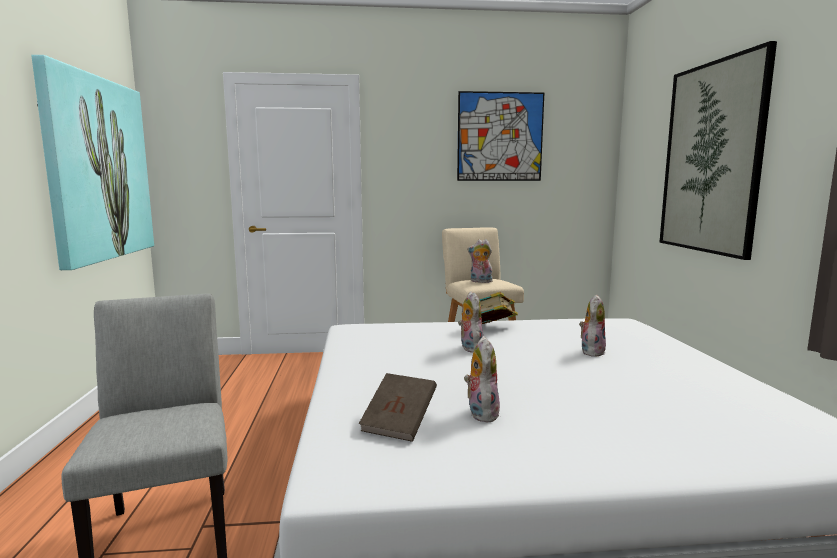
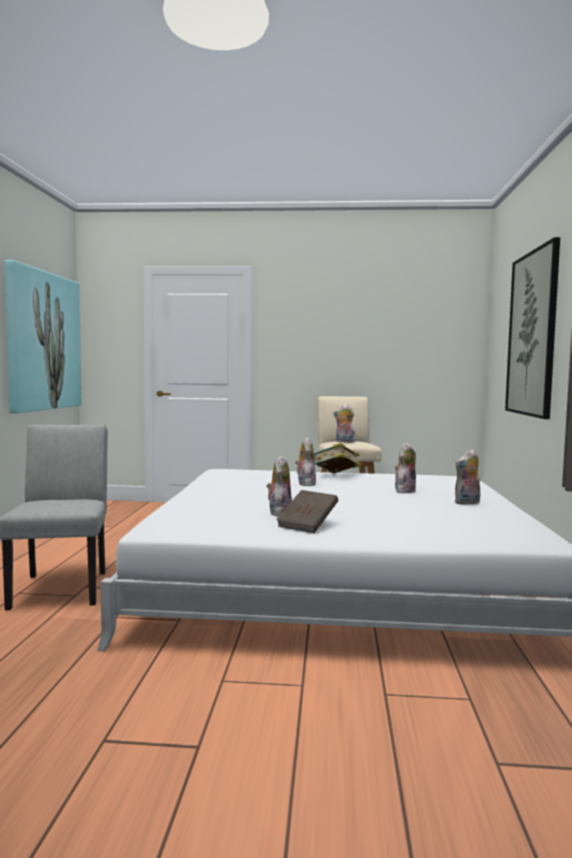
camera: 10 degrees right, 5 degrees down
(399, 423) = (216, 513): brown book -> brown book (307, 525)
(500, 137) = (374, 317): picture -> none
(686, 371) = (467, 503): none -> plush toy

